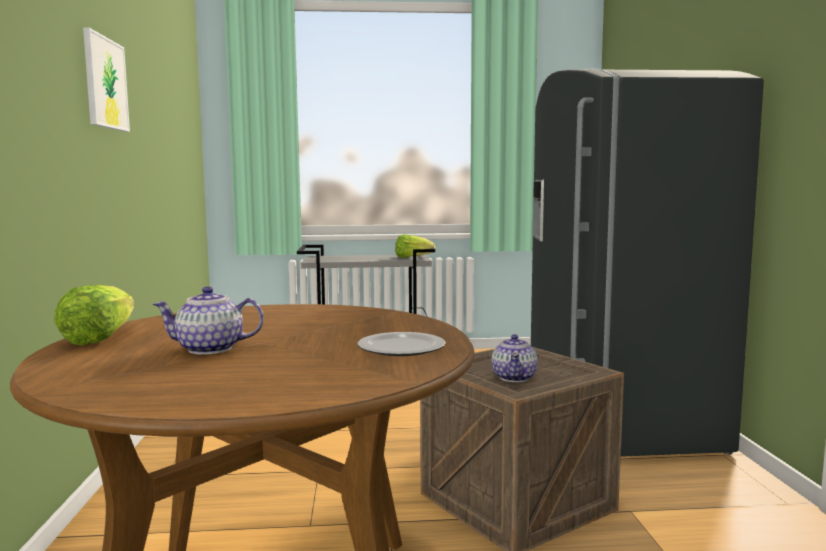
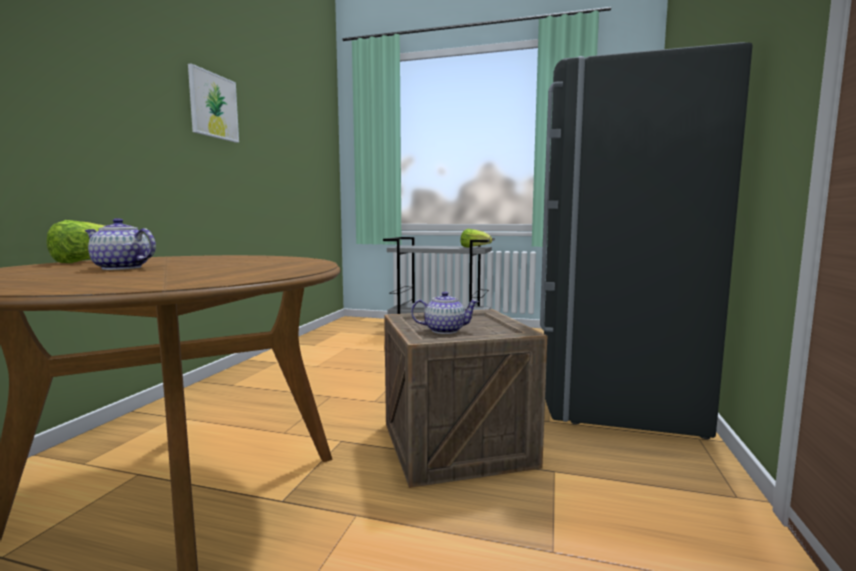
camera: 20 degrees right, 0 degrees up
(400, 348) = (240, 274): plate -> none
(514, 377) = (444, 330): teapot -> teapot turned 120 degrees counterclockwise

